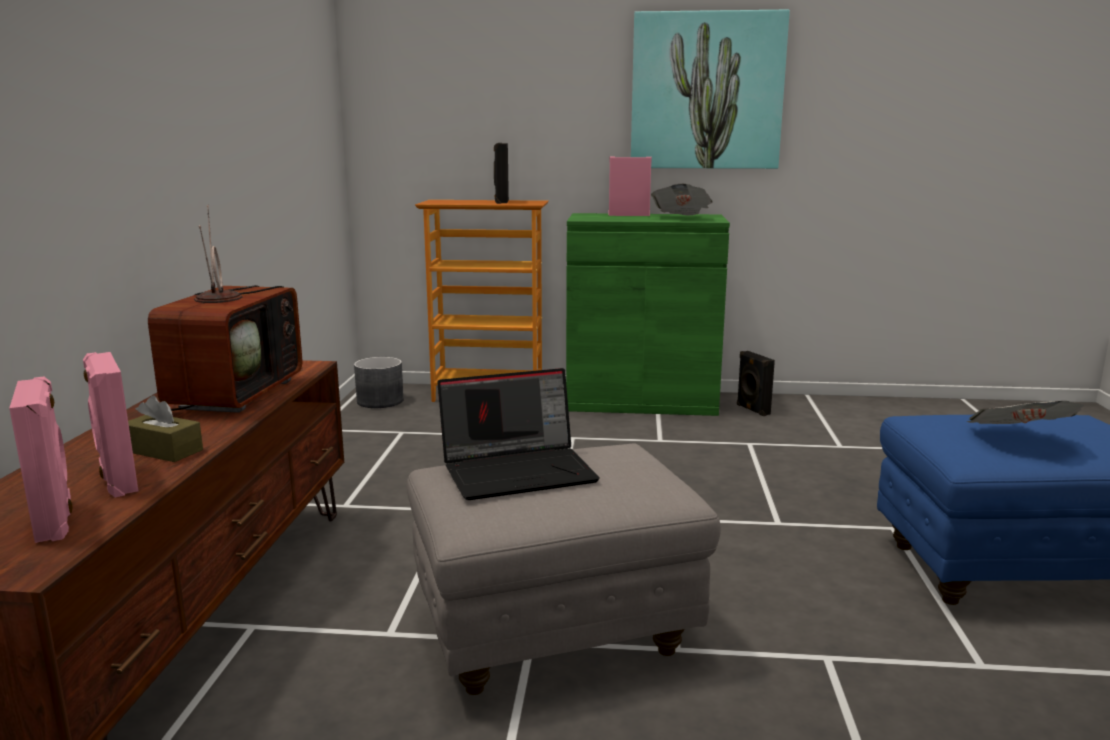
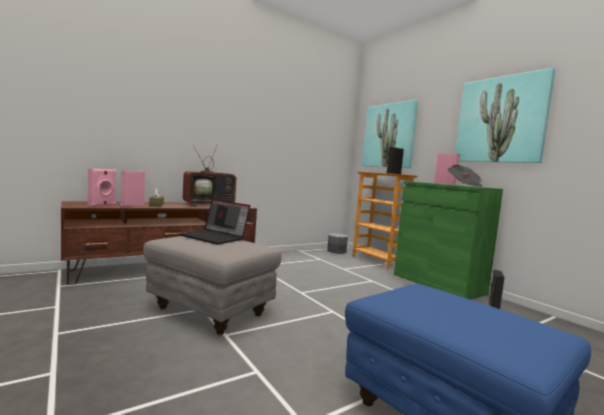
camera: 50 degrees right, 10 degrees down
(455, 110) = (389, 136): none -> picture
(1018, 440) = (436, 307): newspaper -> none

